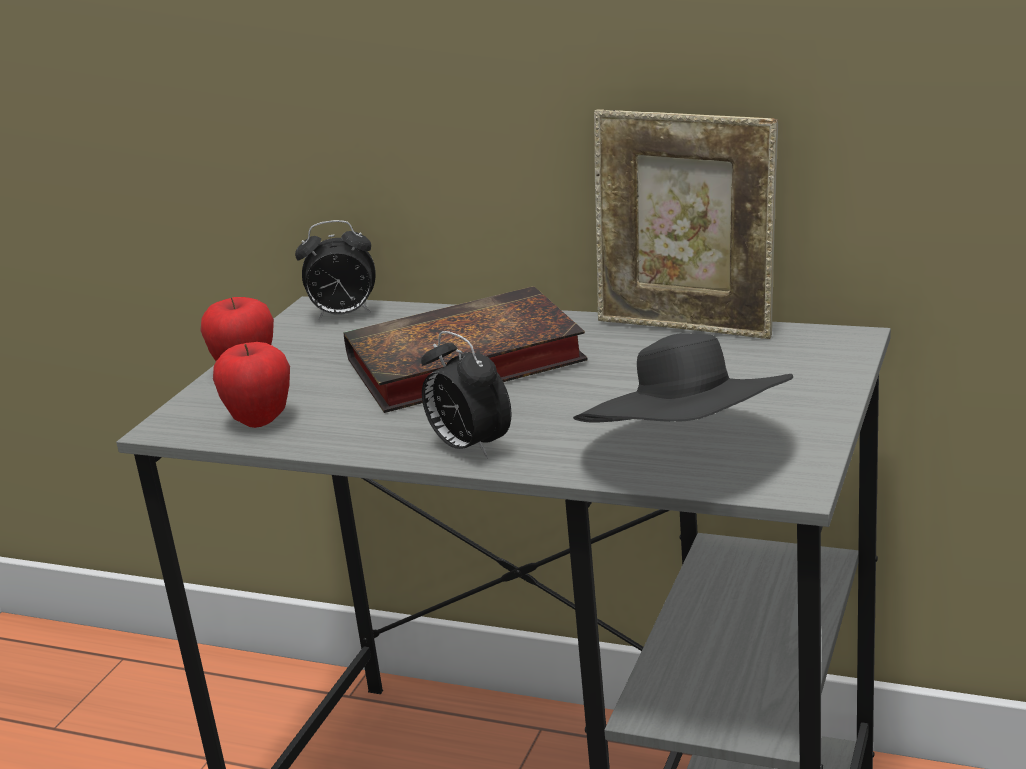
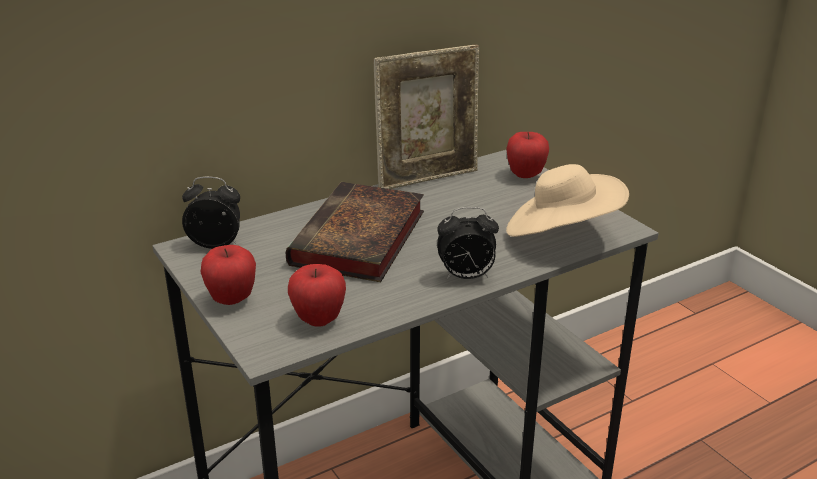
camera: 55 degrees left, 5 degrees up
(343, 315) = (217, 244): alarm clock -> alarm clock turned 120 degrees counterclockwise
(688, 453) = (561, 233): black hat -> beige hat
(820, 367) = (525, 175): none -> apple

